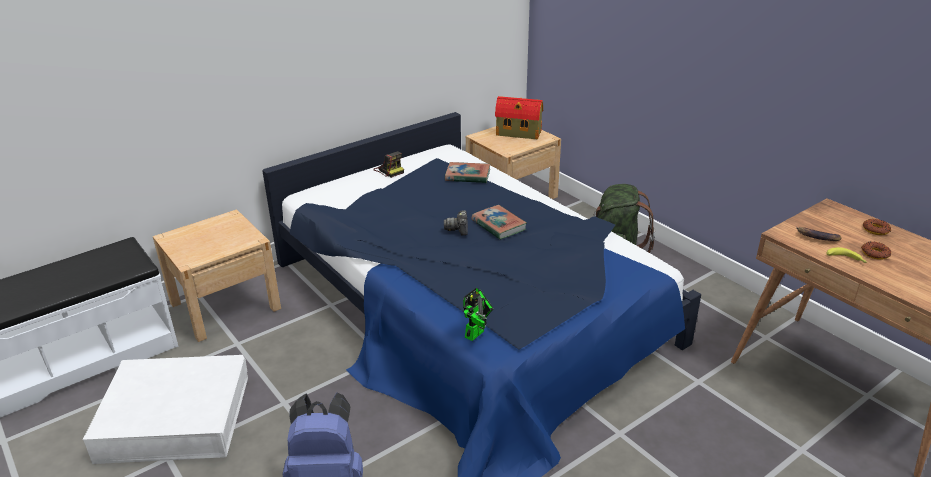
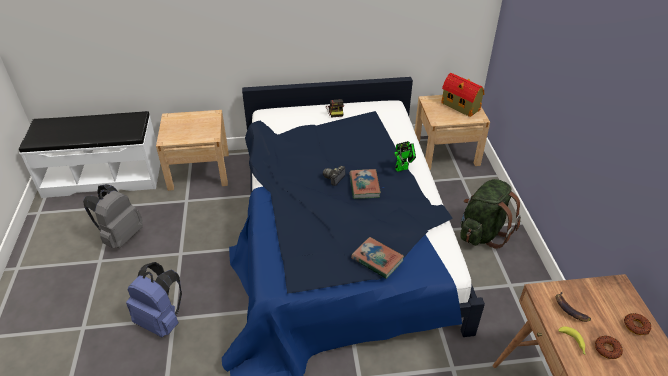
camera: 30 degrees right, 10 degrees up
(175, 417) = (121, 236): white storage box -> grey backpack
(467, 176) = (382, 134): book -> book (377, 260)
(476, 332) = (273, 267): toy robot -> toy robot (403, 168)

